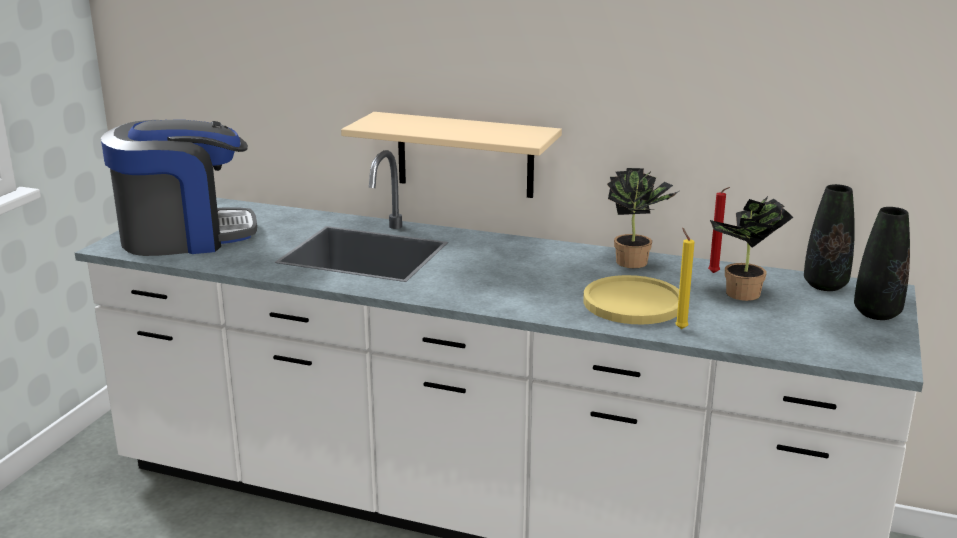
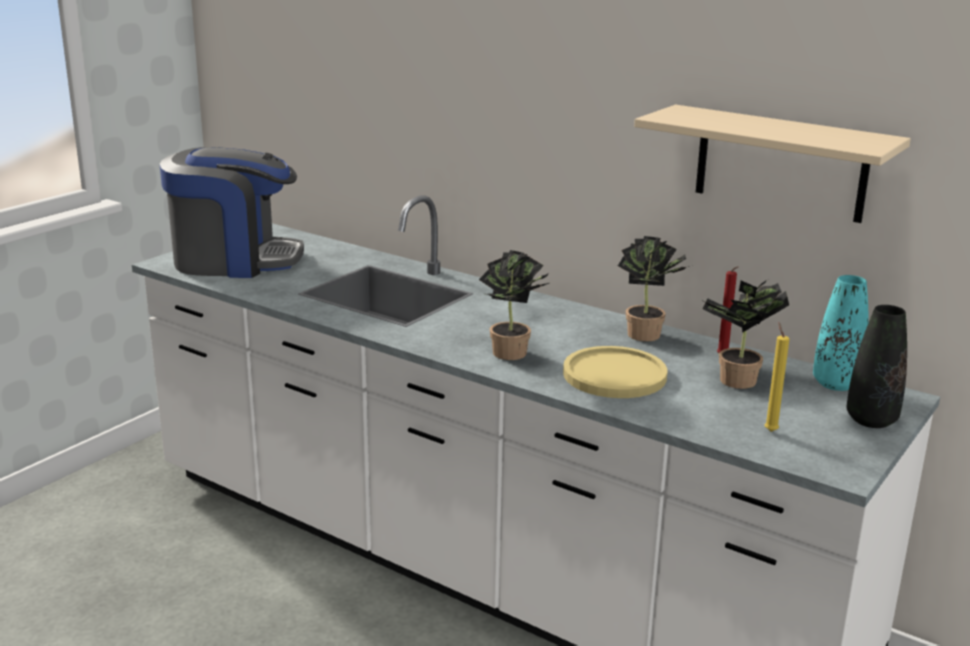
camera: 15 degrees right, 0 degrees up
(465, 155) = (504, 207): beige shelf -> beige shelf (780, 163)
(528, 295) = (513, 354): none -> potted plant
(680, 328) = (644, 406): yellow candle -> yellow candle (770, 430)
(825, 285) = (836, 384): black vase -> turquoise vase

